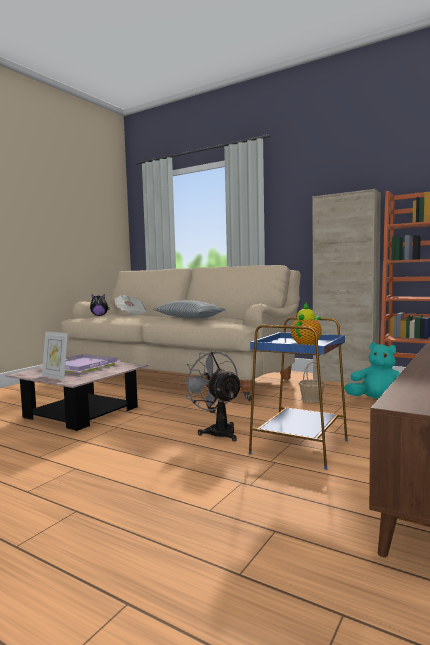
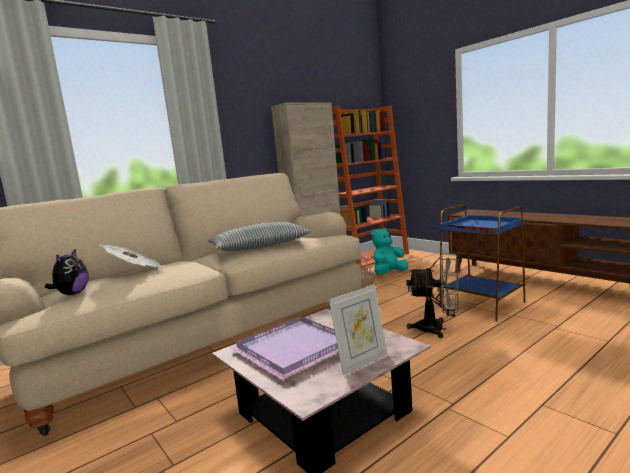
camera: 70 degrees left, 5 degrees up
(217, 431) = (438, 329): grey fan -> grey fan turned 150 degrees counterclockwise
(307, 344) = (486, 223): teapot -> none

